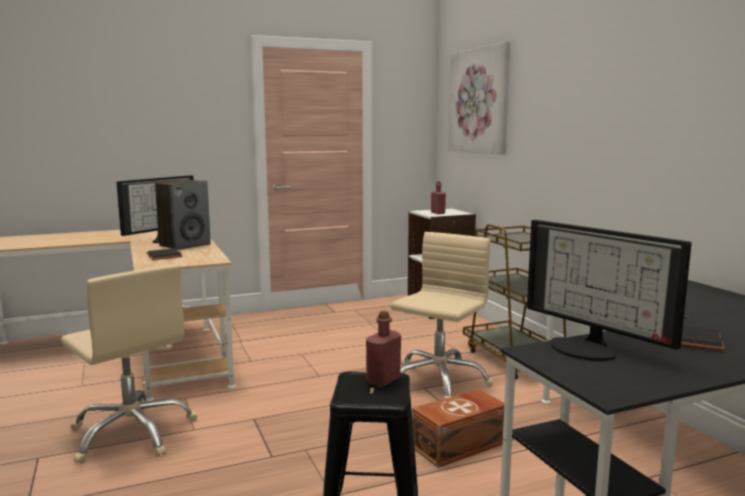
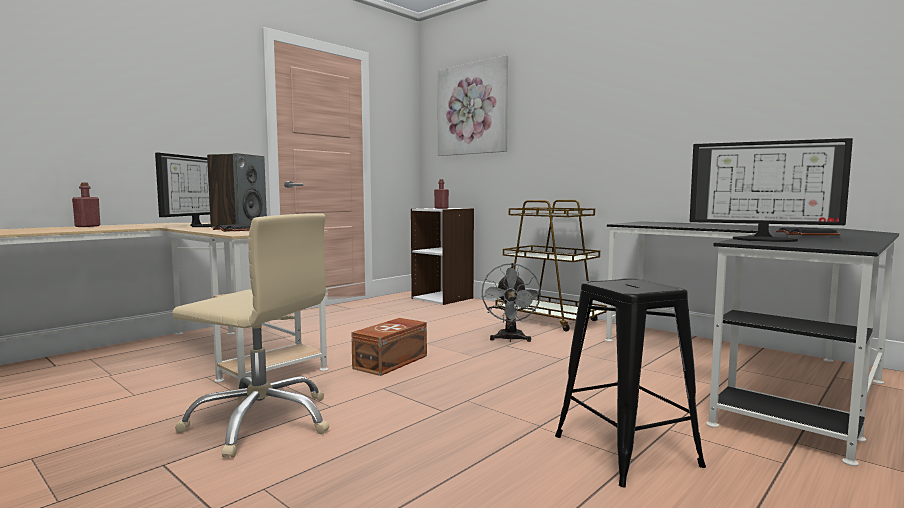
camera: 25 degrees left, 5 degrees down
(383, 380) = (629, 281): red bottle -> red bottle (87, 226)
(438, 380) = (510, 339): beige office chair -> grey fan
(460, 445) = (590, 375): brown storage box -> brown storage box (392, 362)

